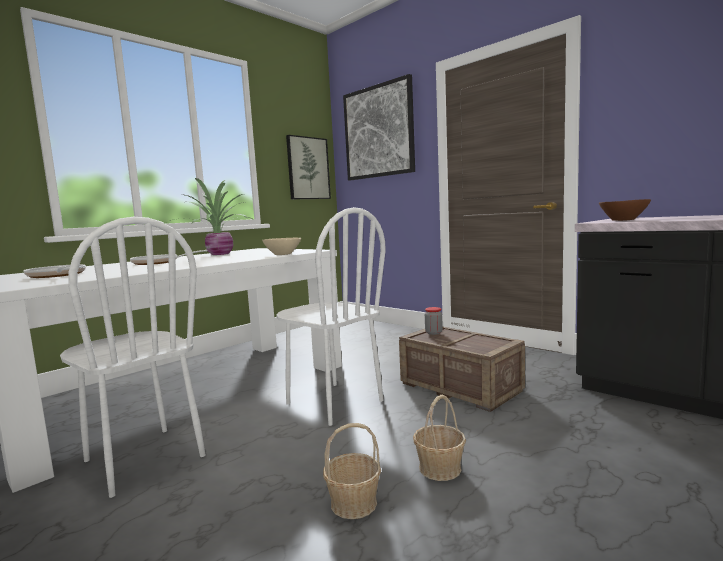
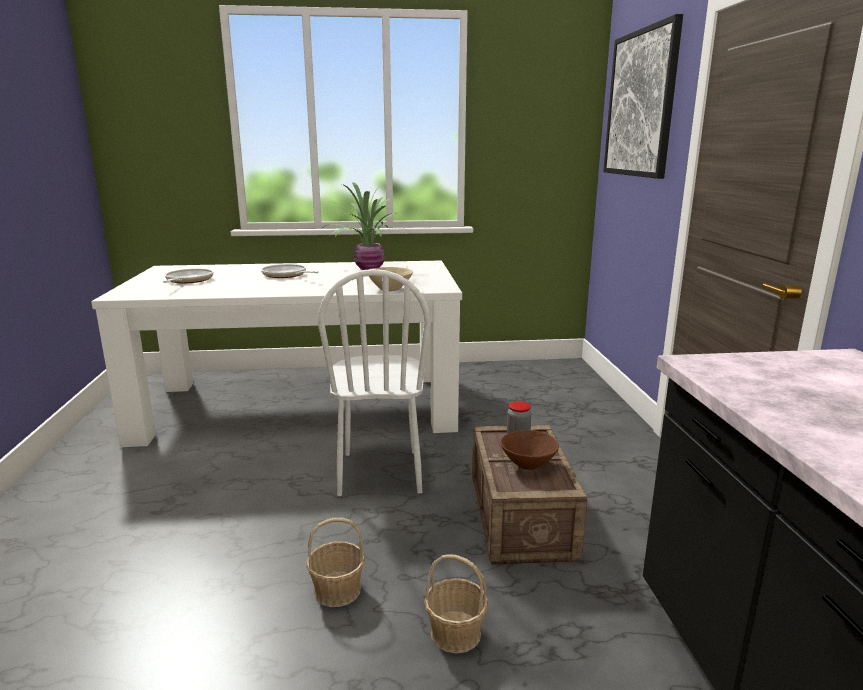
camera: 40 degrees right, 10 degrees up
(143, 459) = (198, 457): white chair -> none
(308, 168) = (549, 152): picture -> none
(353, 503) = (237, 575): basket -> basket (455, 632)
(623, 220) = (759, 371): brown bowl -> brown bowl (529, 464)

